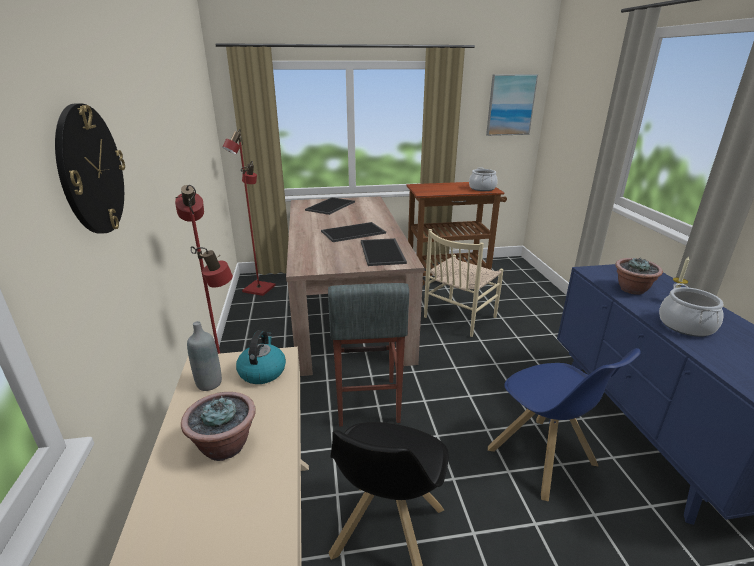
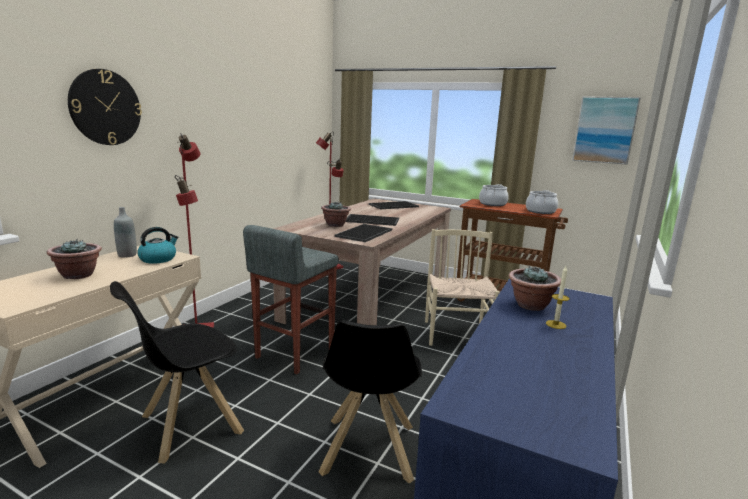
camera: 35 degrees right, 10 degrees down
(336, 249) = (335, 225): none -> potted plant
(458, 319) = (456, 333): beige chair -> beige chair turned 105 degrees clockwise
(544, 459) = (368, 451): blue chair -> black chair
(685, 325) = (516, 339): cooking pot -> cooking pot (492, 204)

